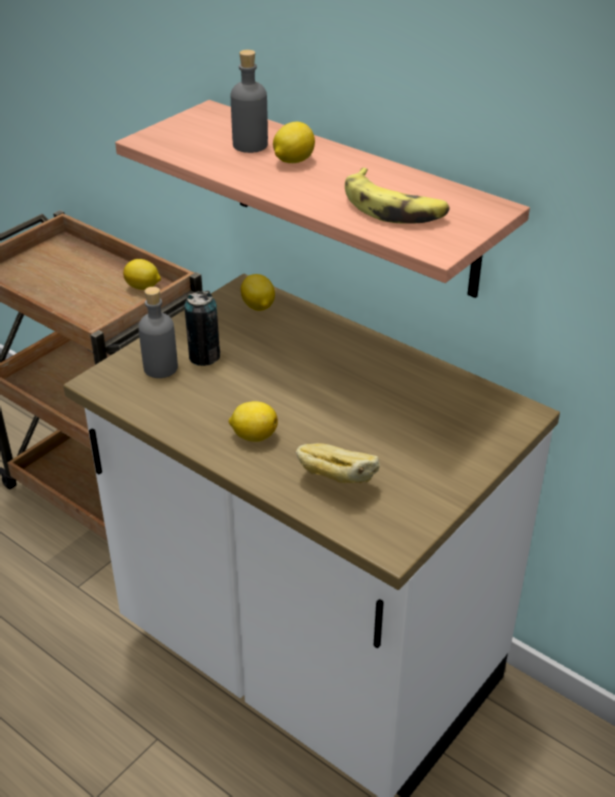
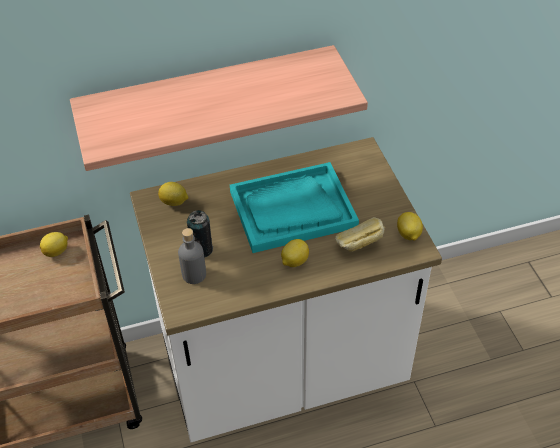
camera: 55 degrees left, 10 degrees up
(250, 145) = (158, 108): grey bottle -> none
(293, 161) = (197, 100): lemon -> lemon (408, 235)
(341, 397) = (292, 209): none -> turquoise tray
(394, 208) = (291, 89): banana -> none

